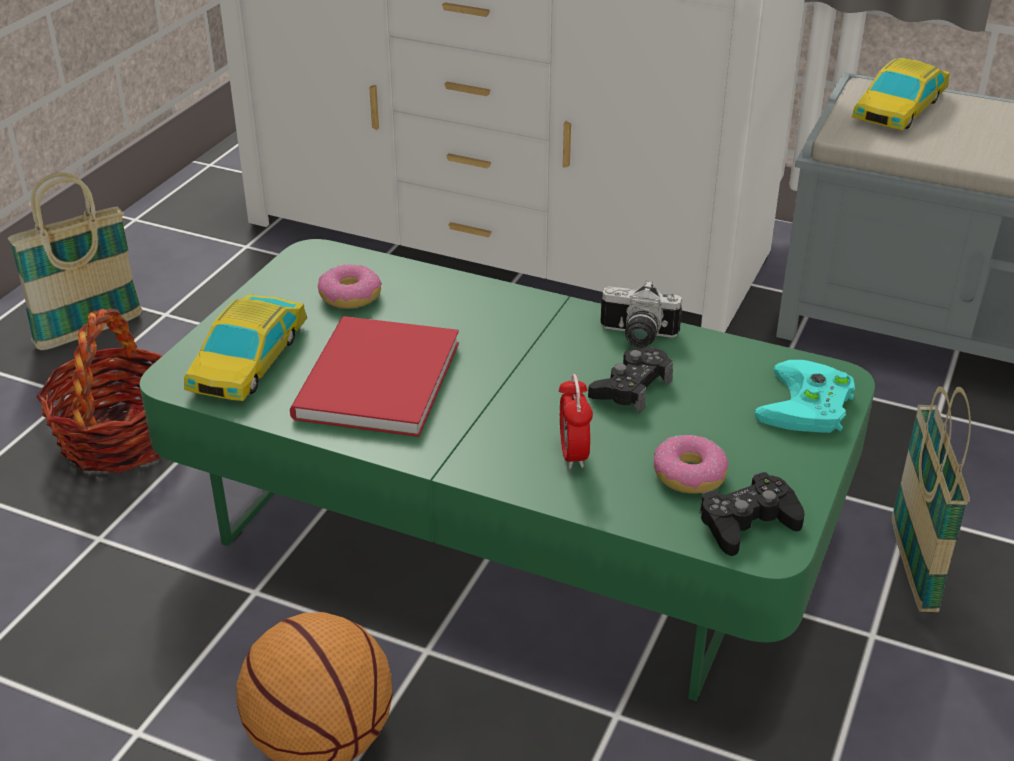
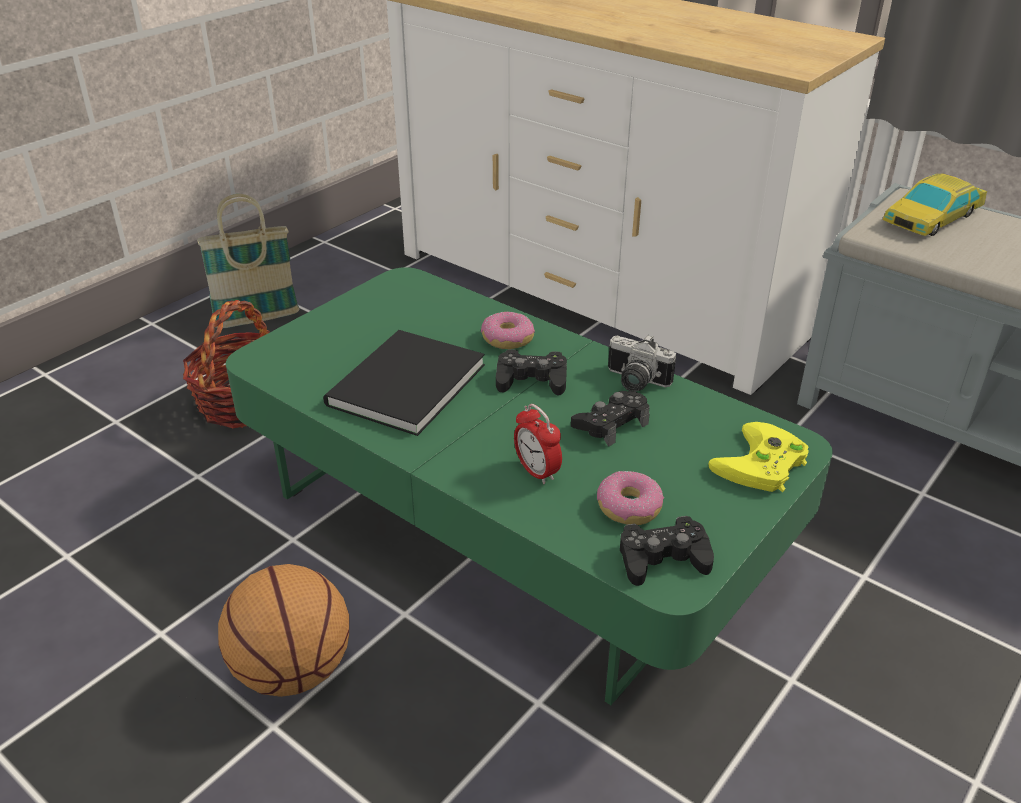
camera: 15 degrees right, 0 degrees up
(249, 359) = (316, 353): toy car -> none
(349, 296) = (416, 315): donut -> donut (507, 339)
(372, 382) = (401, 386): red book -> black book
(521, 352) = (531, 380): none -> black game controller
(573, 454) = (537, 472): alarm clock -> alarm clock turned 45 degrees counterclockwise
(808, 407) = (761, 466): turquoise game controller -> yellow game controller
(912, 567) = (851, 626): basket -> none

